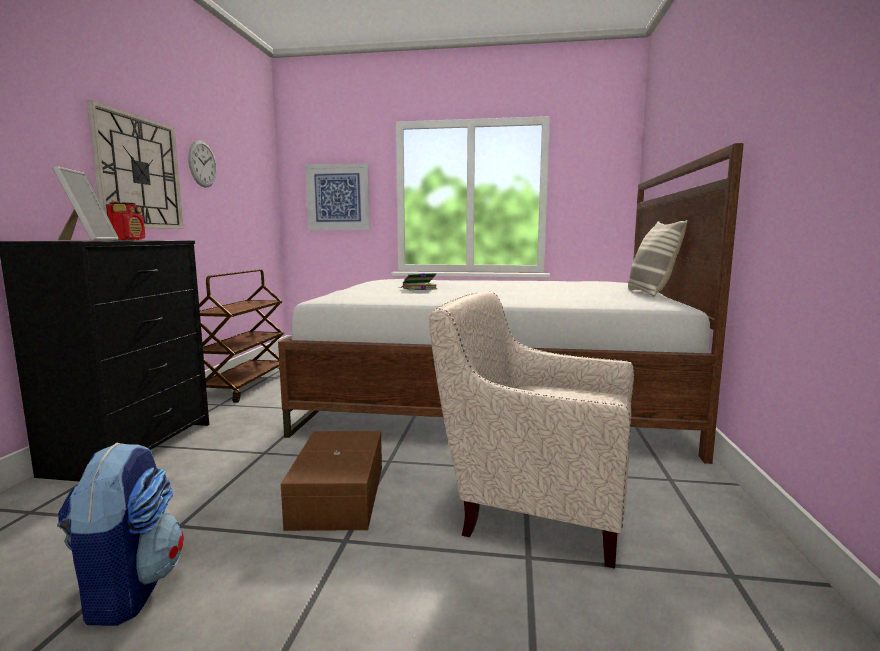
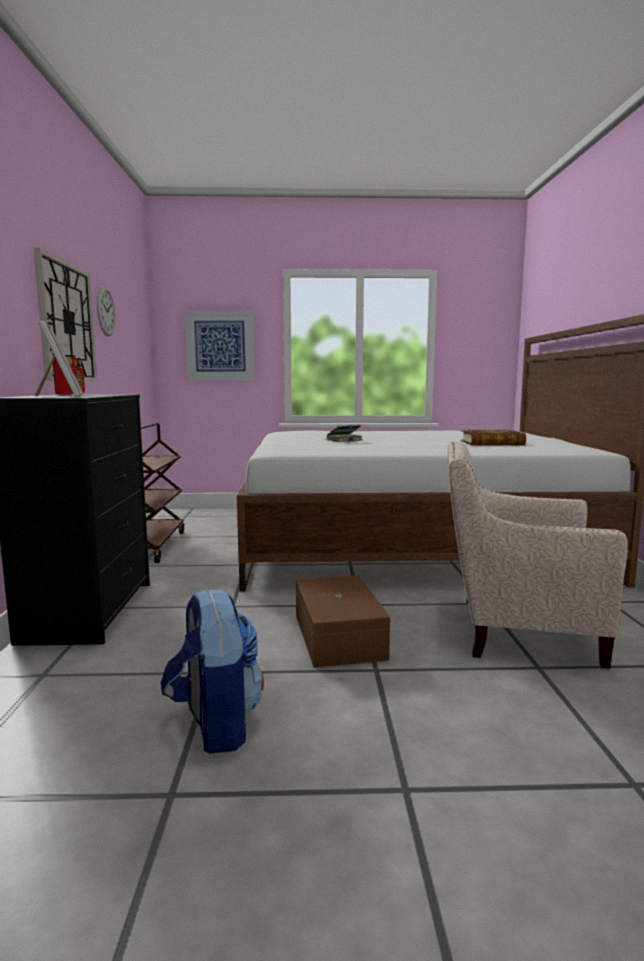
camera: 10 degrees left, 0 degrees up
(567, 294) = (492, 443): none -> book
(650, 293) = (559, 441): pillow -> none

